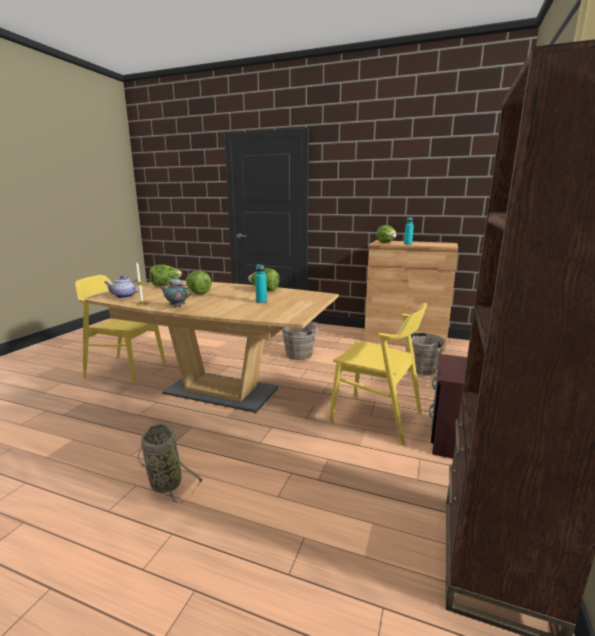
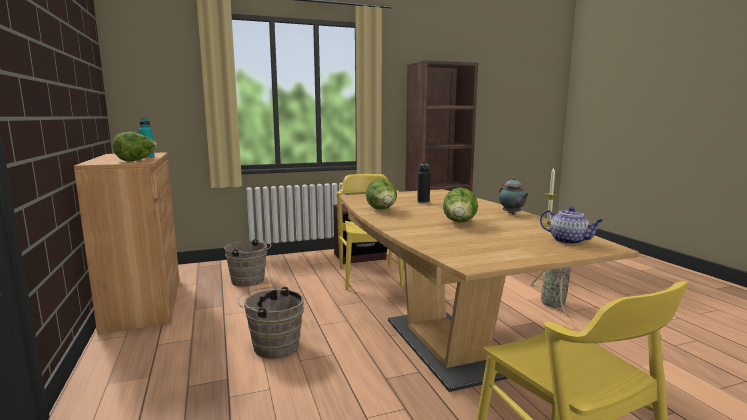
camera: 130 degrees left, 5 degrees down
(166, 285) = (480, 248): lettuce -> none
(261, 301) = (423, 202): turquoise bottle -> black bottle

